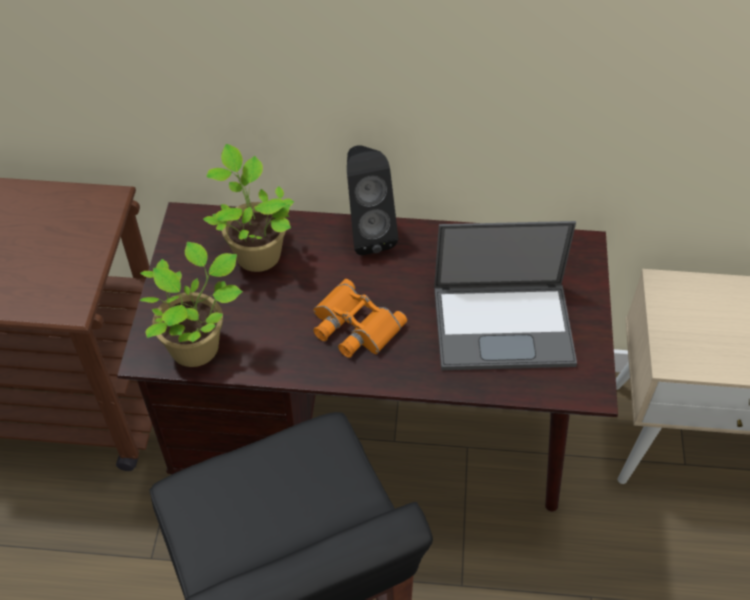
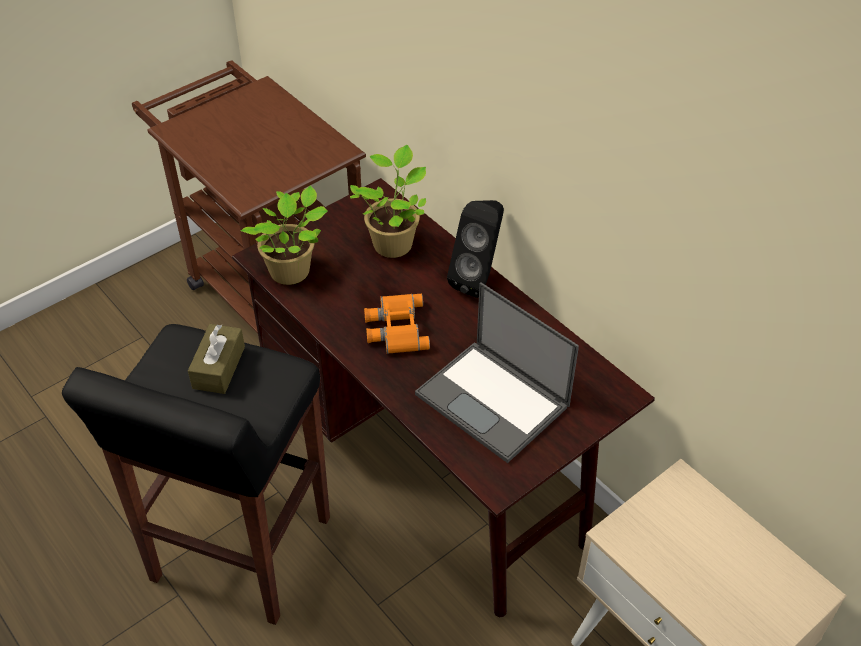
camera: 45 degrees right, 5 degrees down
(260, 486) = (219, 367): none -> brown tissue box

